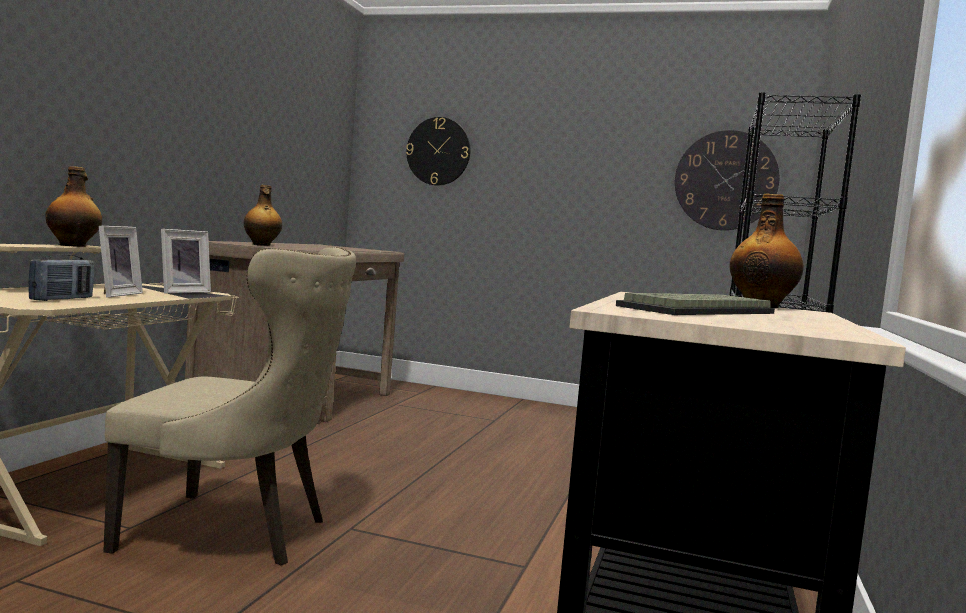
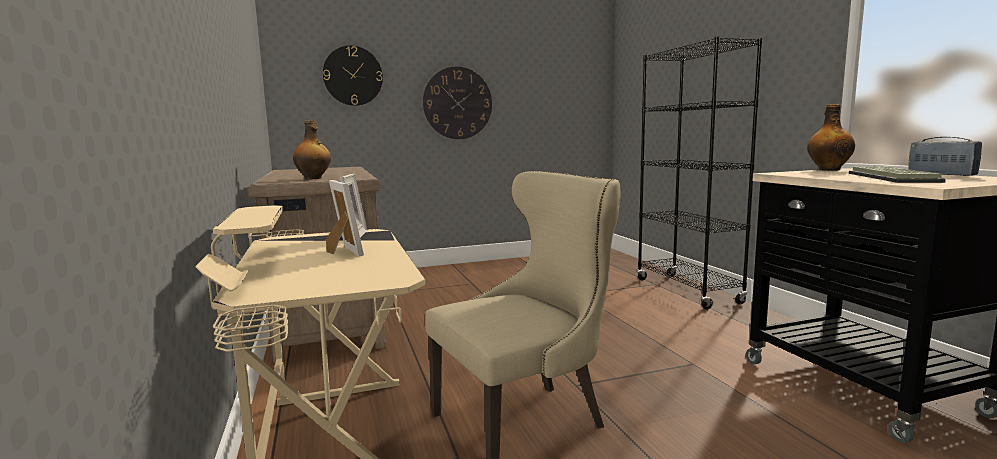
camera: 35 degrees left, 5 degrees up
(62, 299) = (355, 268): radio -> radio (941, 174)
(73, 245) = (257, 211): bottle -> none
(725, 180) = (568, 88): wall clock -> wall clock (457, 103)

